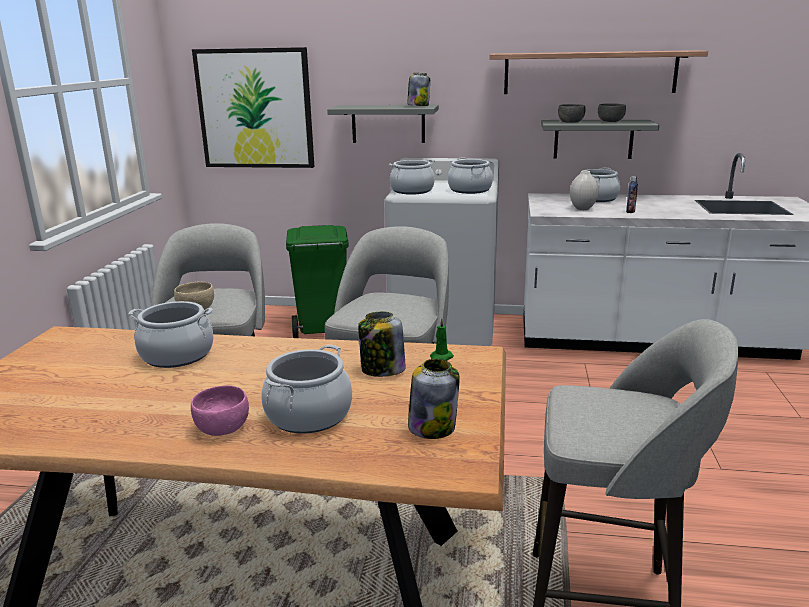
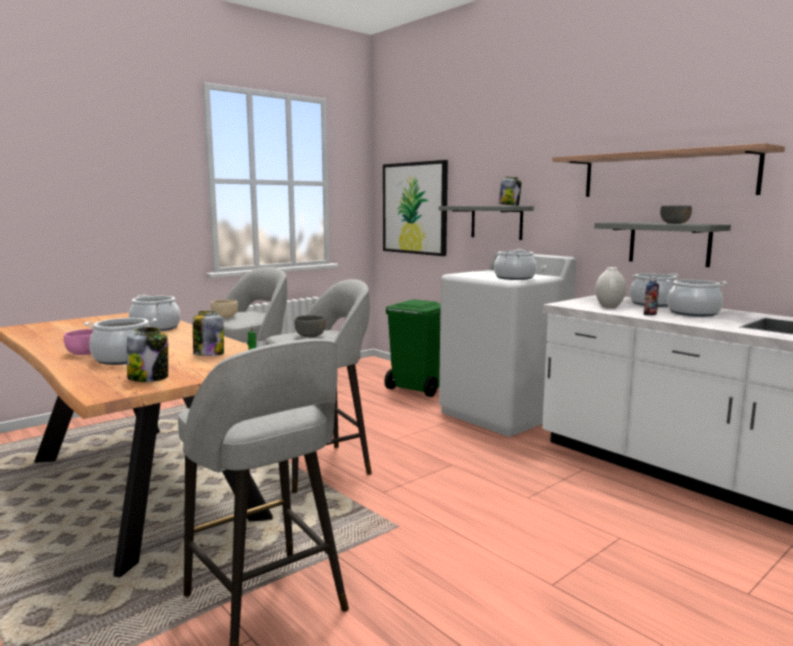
camera: 40 degrees right, 10 degrees down
(412, 191) = (470, 274): cooking pot -> cooking pot (693, 313)
(571, 122) = (632, 222): grey bowl -> grey bowl (310, 336)

